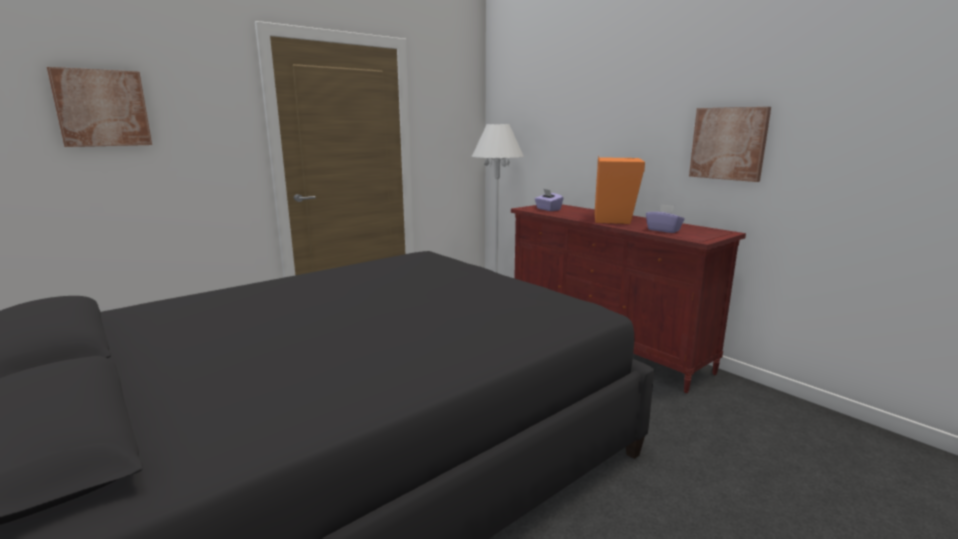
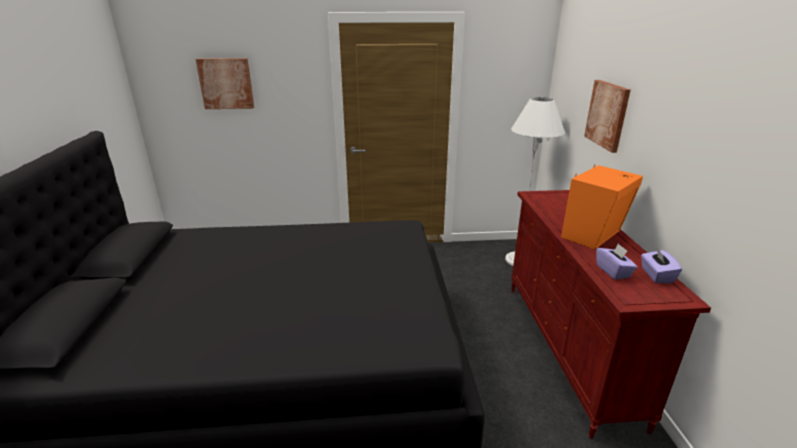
camera: 35 degrees right, 10 degrees up
(548, 209) = (550, 201): purple tissue box -> purple tissue box (656, 275)
(728, 143) = (725, 195): picture -> picture (607, 115)

